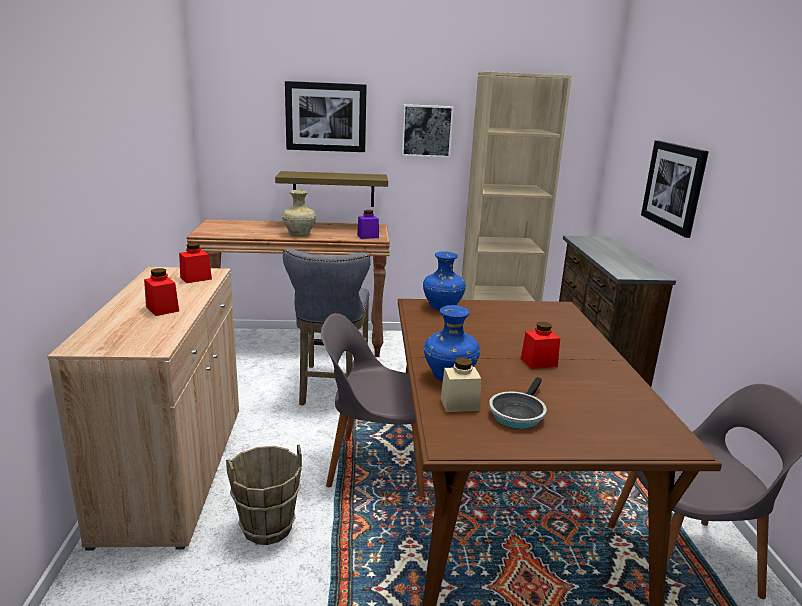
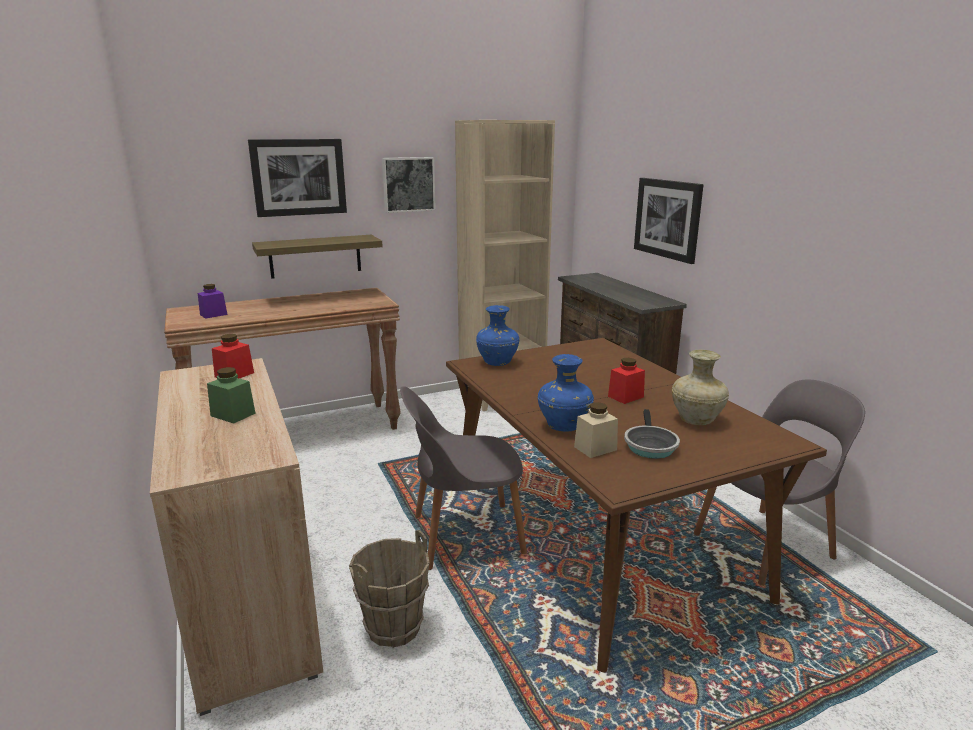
camera: 20 degrees left, 0 degrees up
(162, 309) = (233, 414): red jar -> green jar
(300, 234) = (296, 311): beige vase -> beige vase (697, 420)
(331, 388) = (367, 471): grey stool -> none
(368, 236) = (371, 302): purple jar -> purple jar (213, 314)

